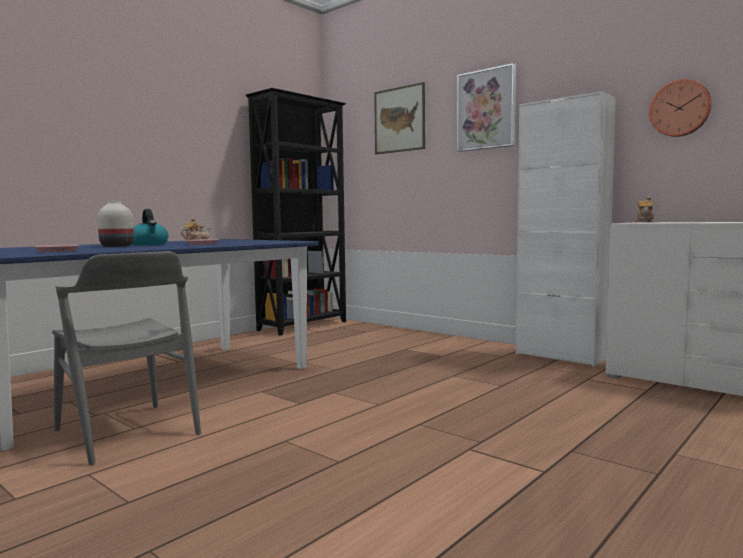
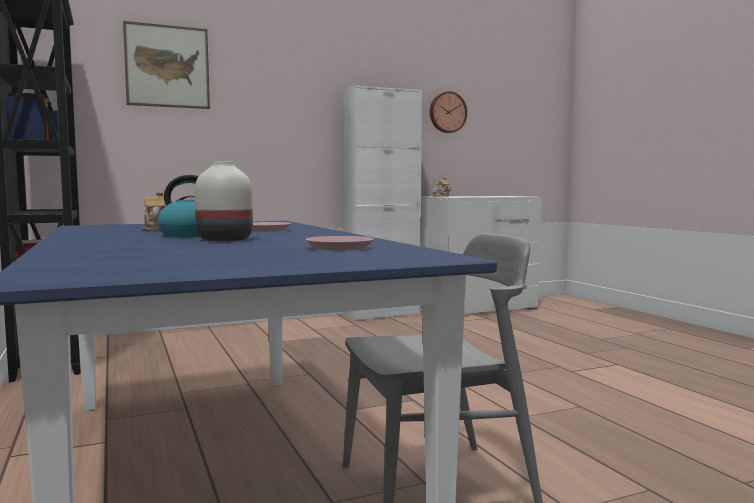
camera: 65 degrees left, 0 degrees up
(486, 109) = (289, 79): picture -> none

